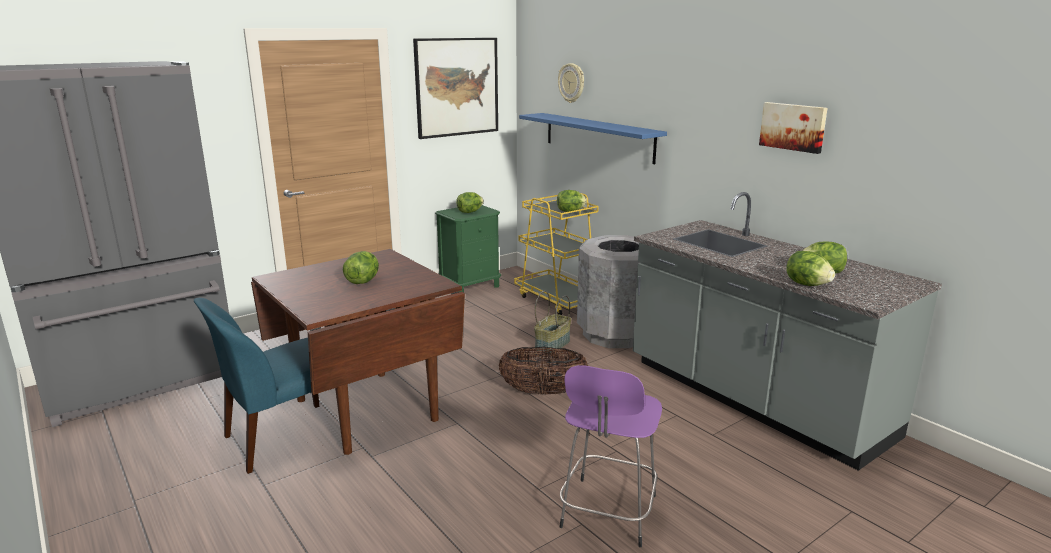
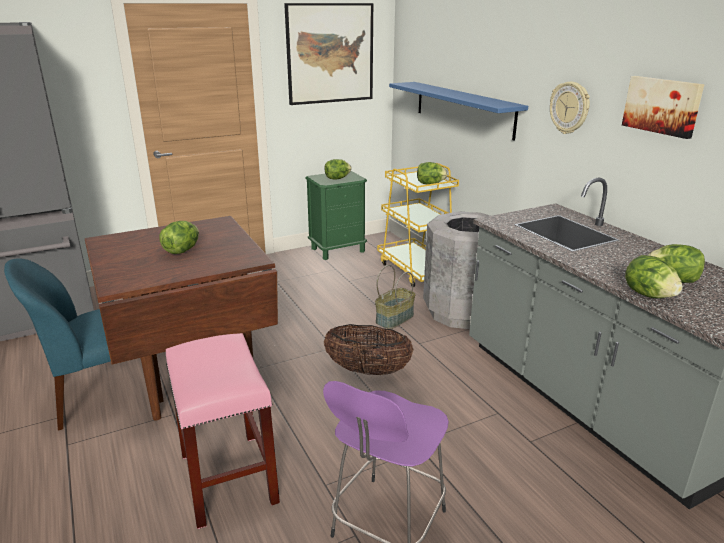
camera: 10 degrees right, 5 degrees up
(442, 493) = (227, 477): none -> pink stool
(572, 83) = (441, 51): wall clock -> wall clock (570, 108)

